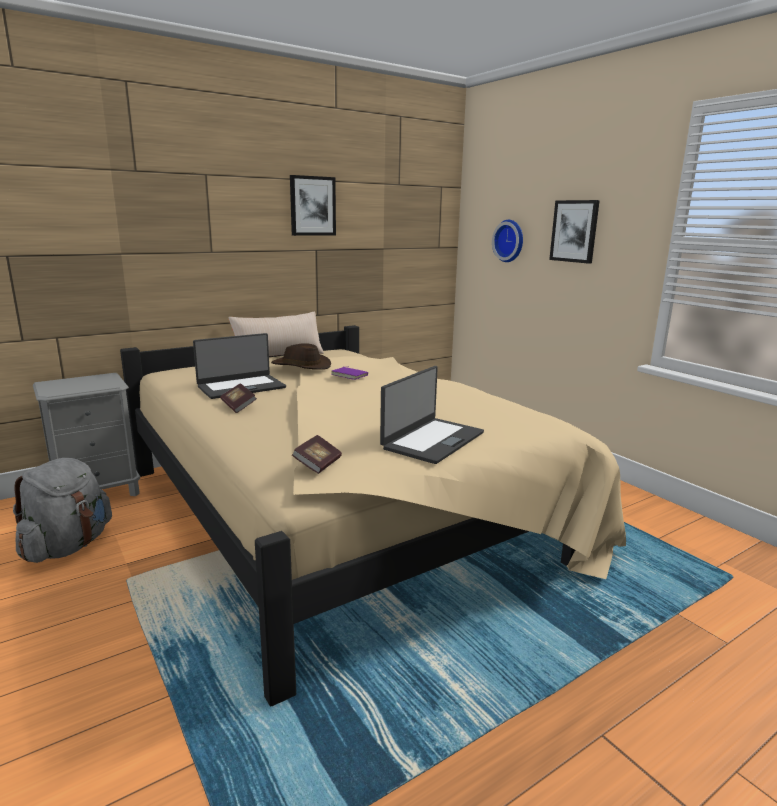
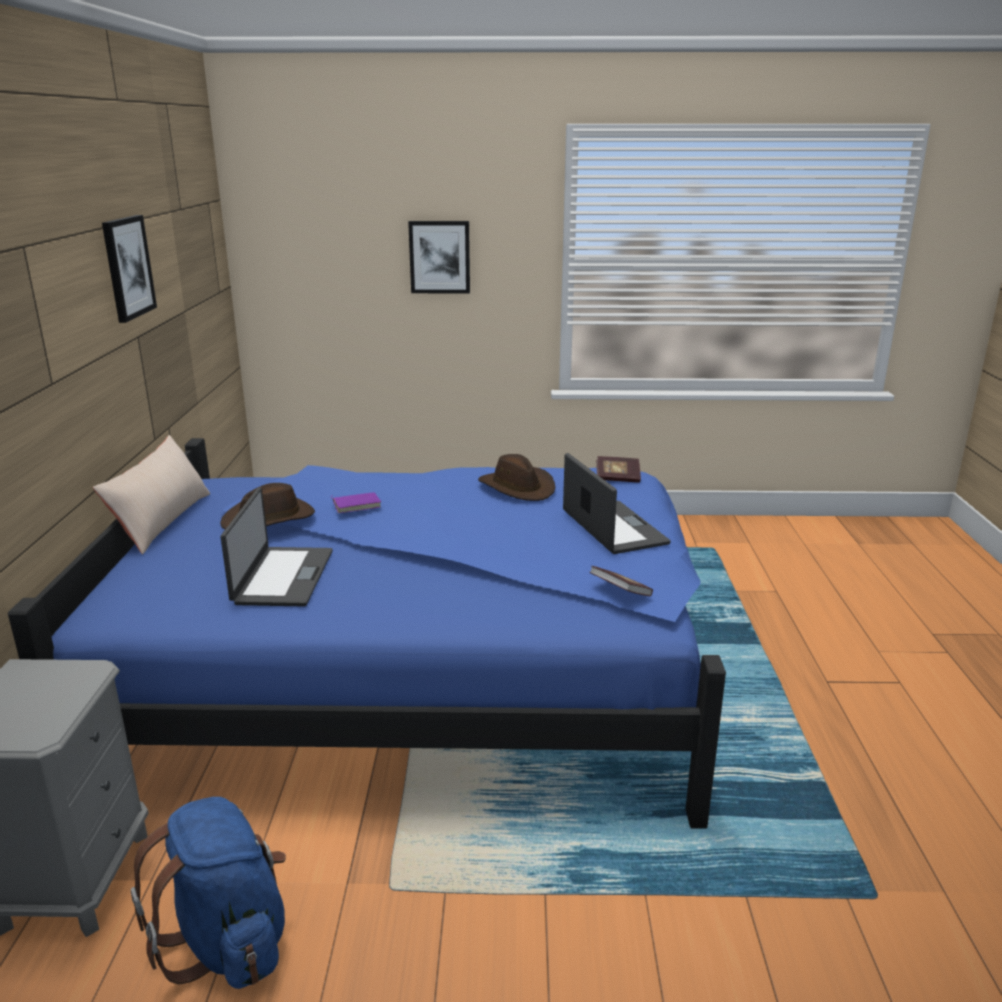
camera: 55 degrees left, 5 degrees up
(68, 546) = (228, 940): grey backpack -> blue backpack
(238, 406) = (362, 595): book -> book (617, 478)
(347, 513) = (426, 674): beige bed -> blue bed
(452, 400) = (518, 487): none -> brown hat
(510, 241) = (337, 273): wall clock -> none

